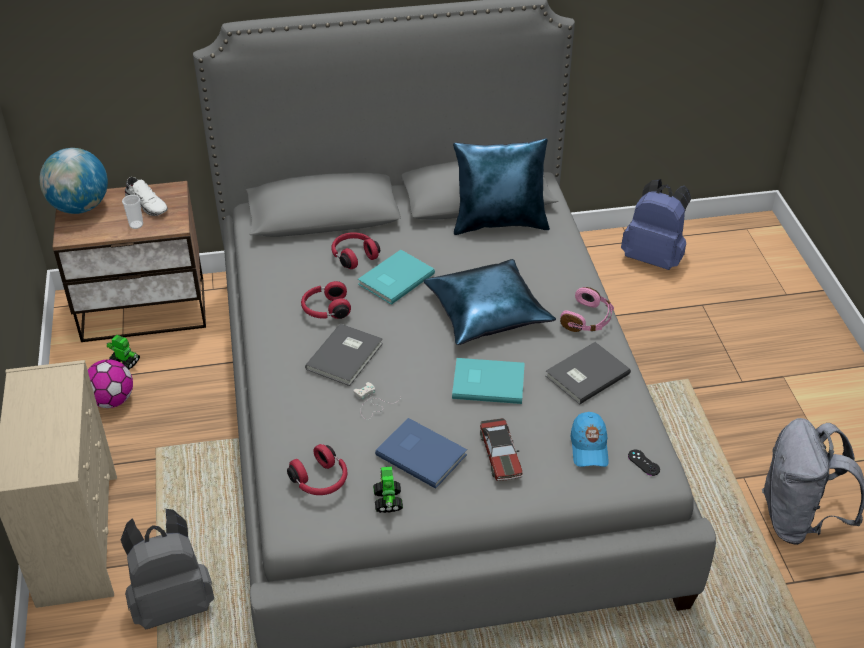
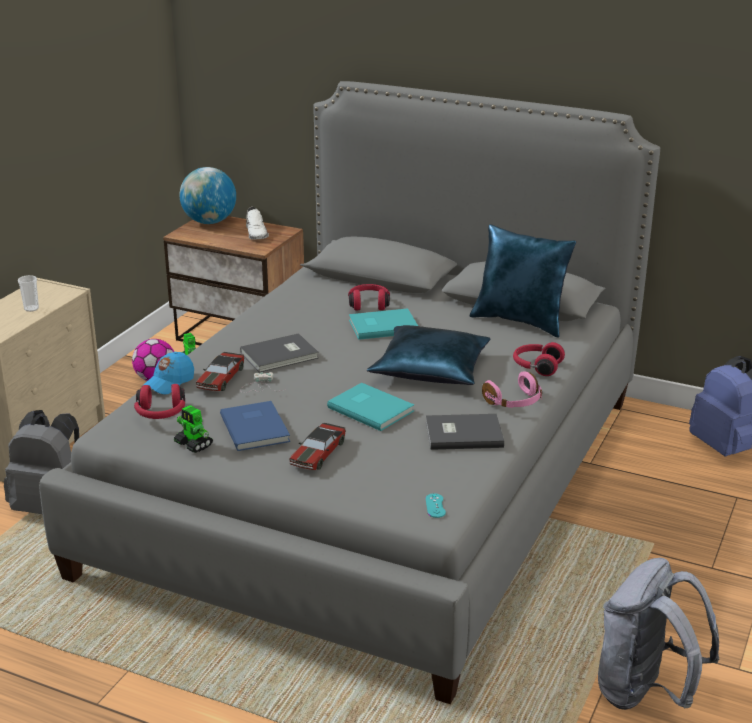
camera: 35 degrees right, 15 degrees down
(136, 225) = (233, 241): cup -> cup (31, 308)
(325, 310) = (303, 326): red headphones -> red headphones (536, 367)
(327, 411) = (221, 379): none -> toy car
(388, 500) = (194, 444): toy robot -> toy robot turned 75 degrees counterclockwise
(589, 447) = (399, 477): blue cap -> blue cap (169, 383)
(643, 462) = (435, 506): black game controller -> turquoise game controller

